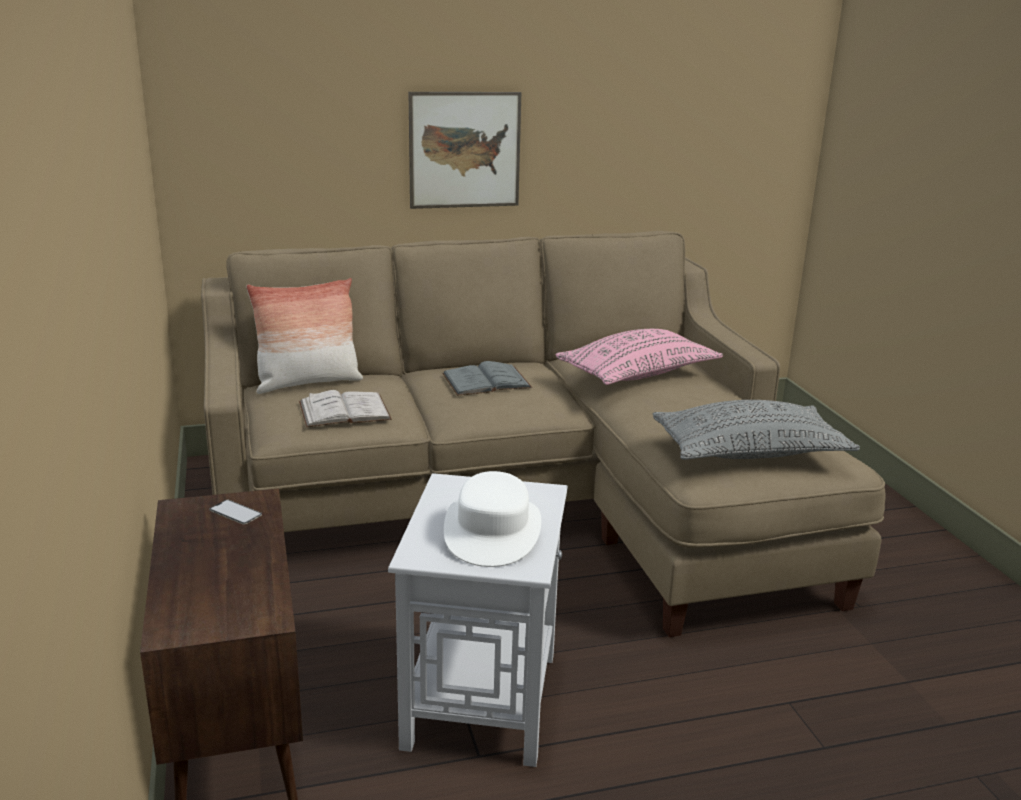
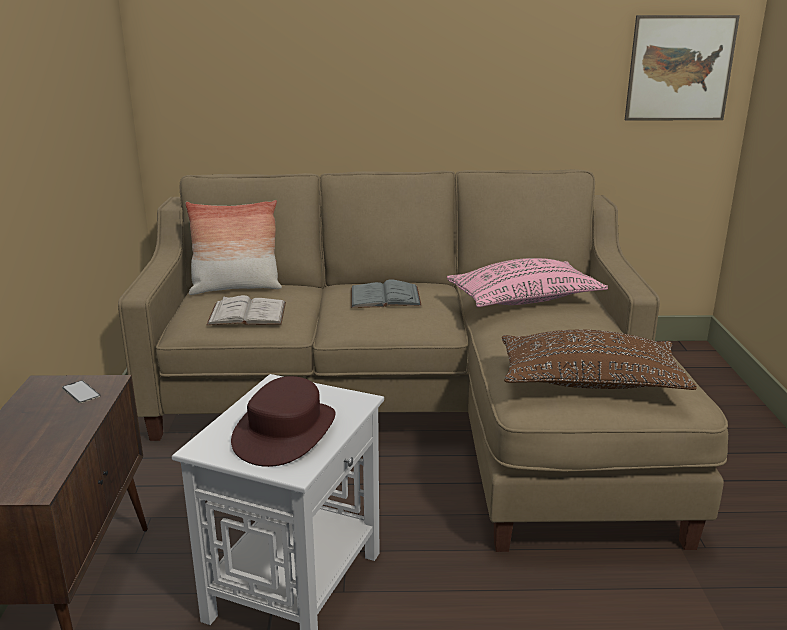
camera: 15 degrees right, 0 degrees up
(465, 150) = (395, 92): picture -> picture (680, 68)
(492, 531) = (285, 432): white hat -> brown hat
(749, 452) = (590, 382): grey pillow -> brown pillow

